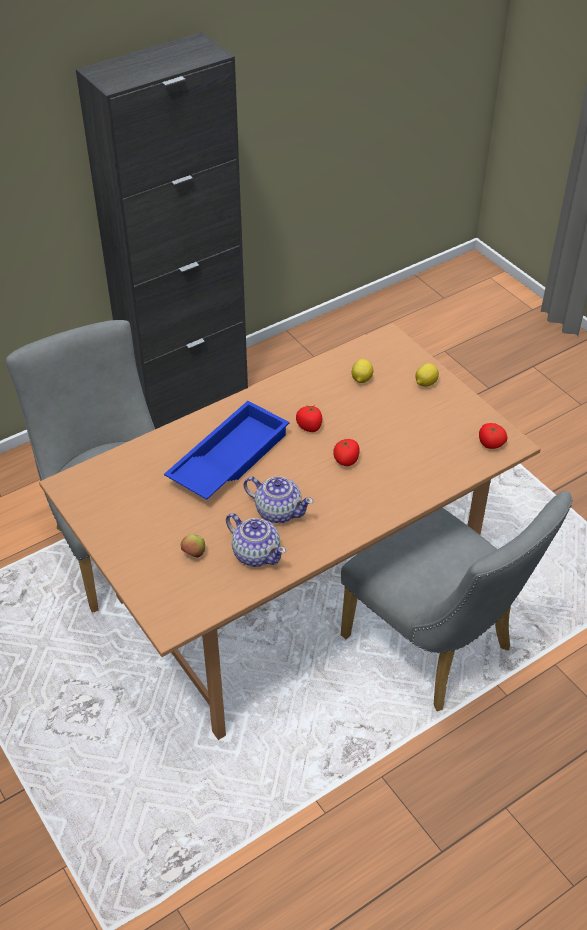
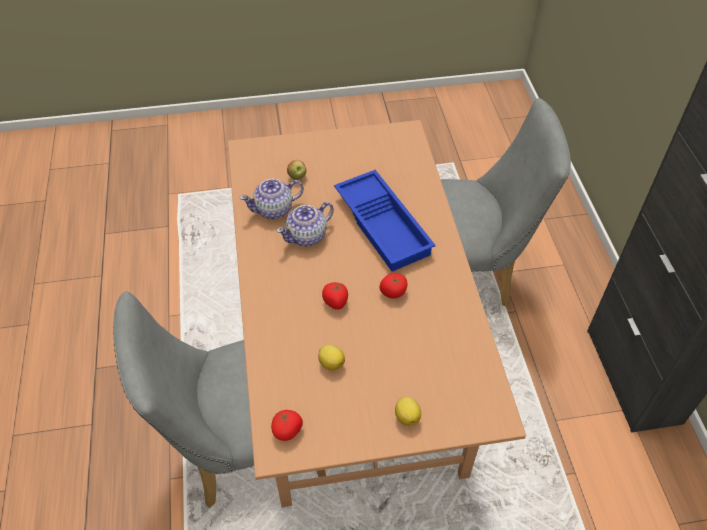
camera: 115 degrees right, 5 degrees up
(361, 379) = (439, 360): lemon -> lemon (331, 363)

